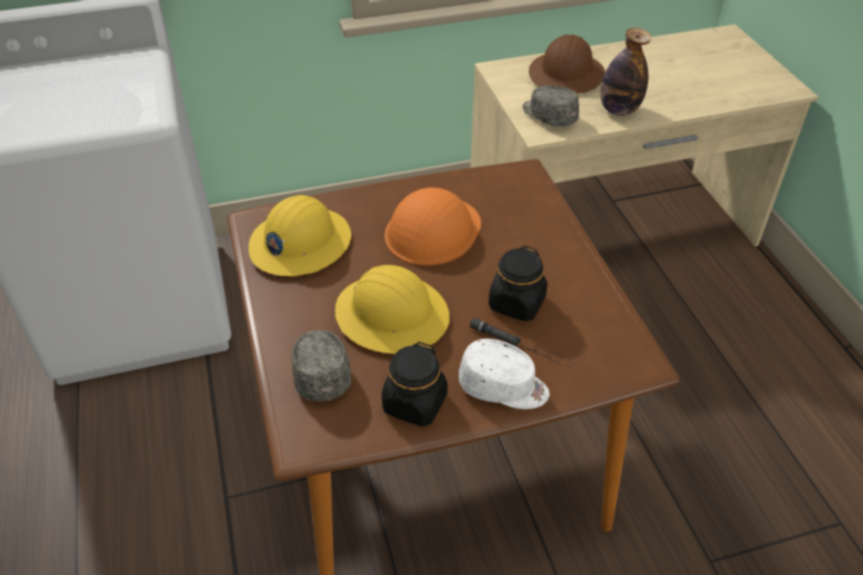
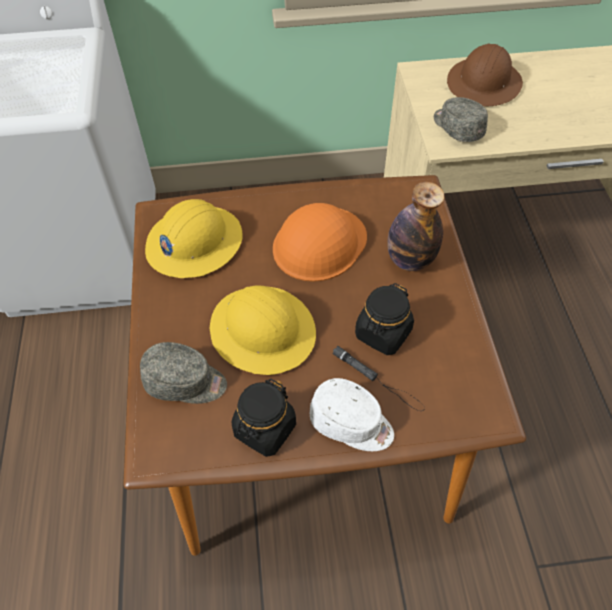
camera: 10 degrees right, 10 degrees up
(320, 372) = (185, 382): grey cap -> grey cap turned 105 degrees clockwise
(619, 110) = (528, 128): bottle -> bottle (410, 260)

